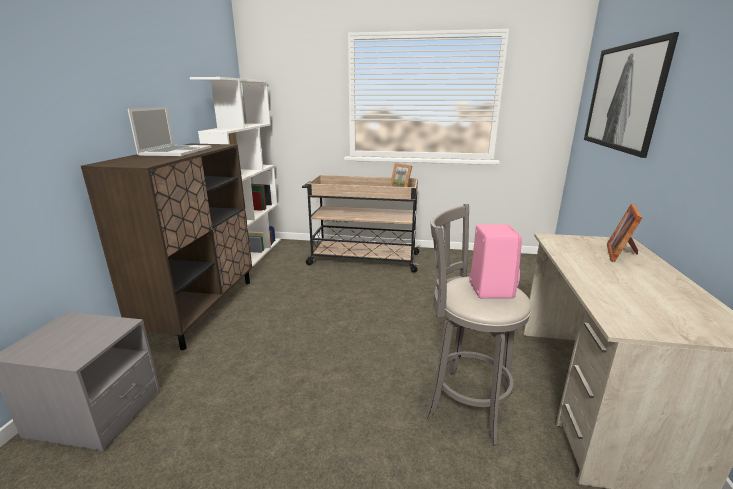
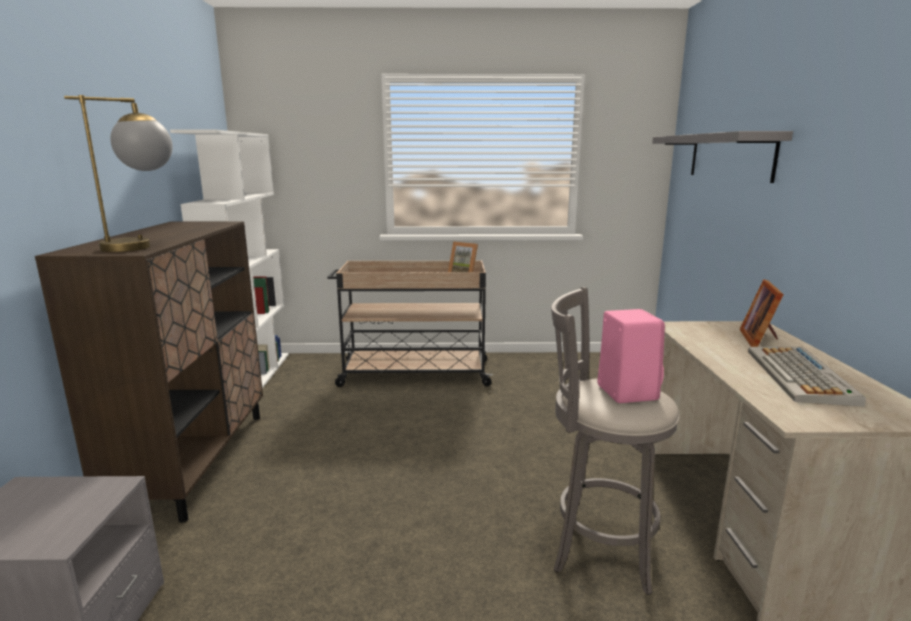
camera: 10 degrees left, 5 degrees down
(153, 161) = (144, 246): none -> table lamp
(176, 151) = (162, 232): laptop -> none
(623, 97) = (730, 156): picture -> grey shelf
(644, 289) = (800, 376): none -> keyboard

